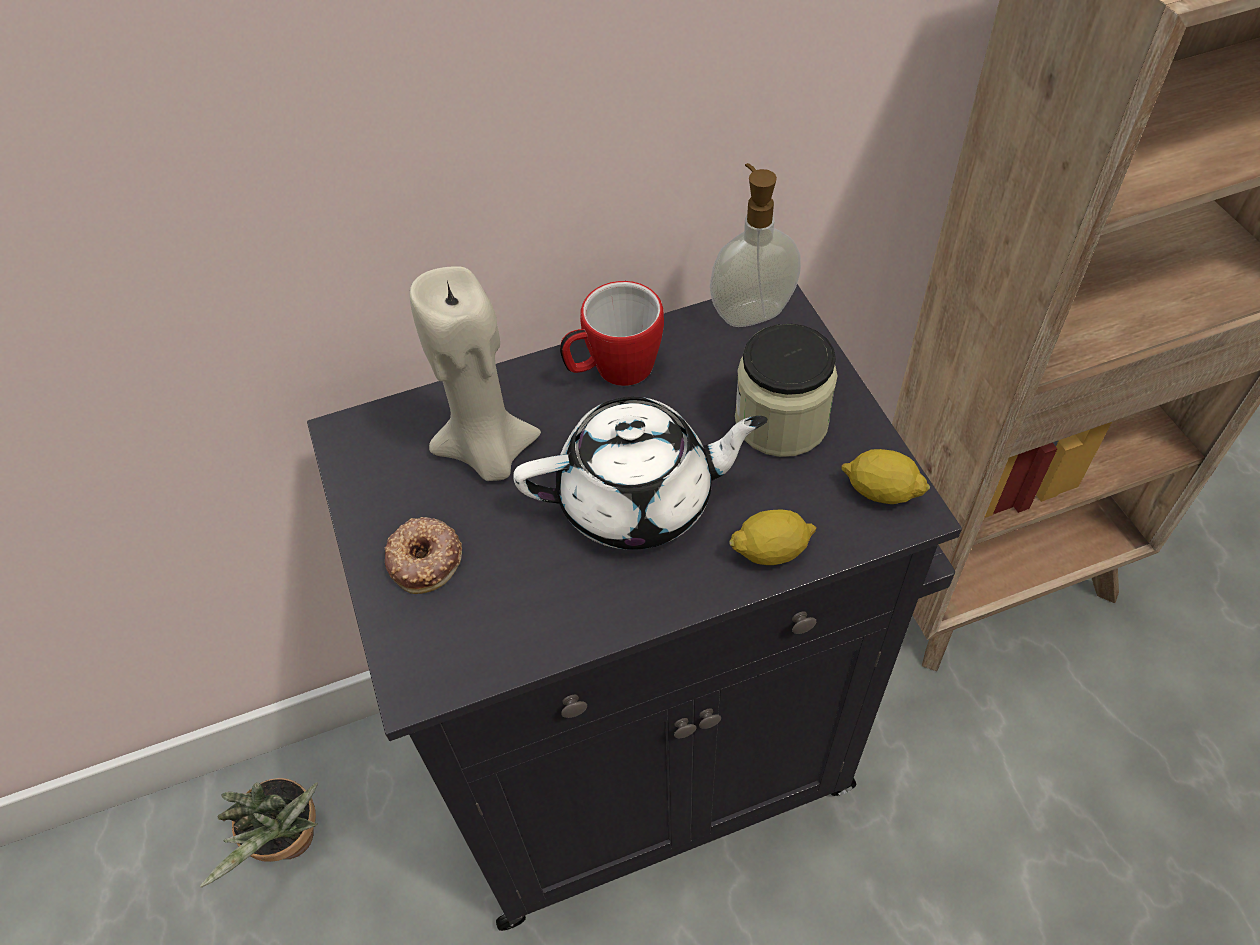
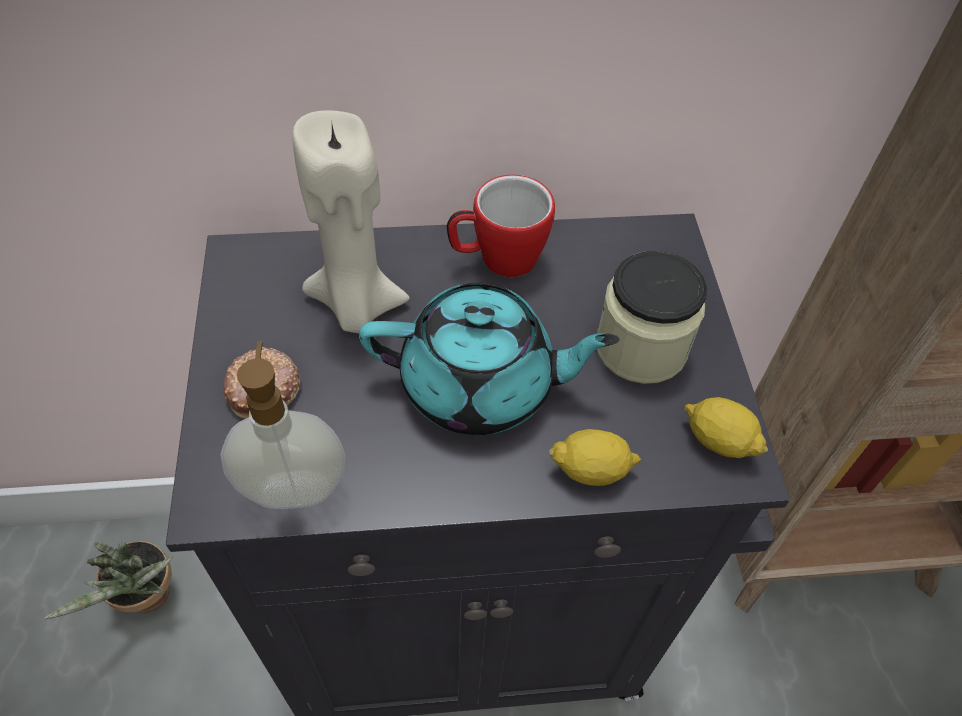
camera: 10 degrees right, 0 degrees up
(639, 499) = (480, 385): white teapot -> turquoise teapot
(751, 311) = (644, 238): soap dispenser -> soap dispenser (294, 487)

